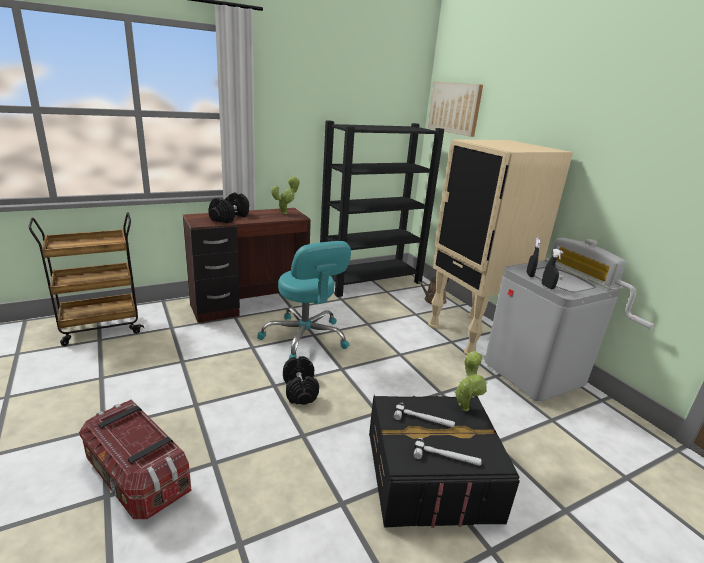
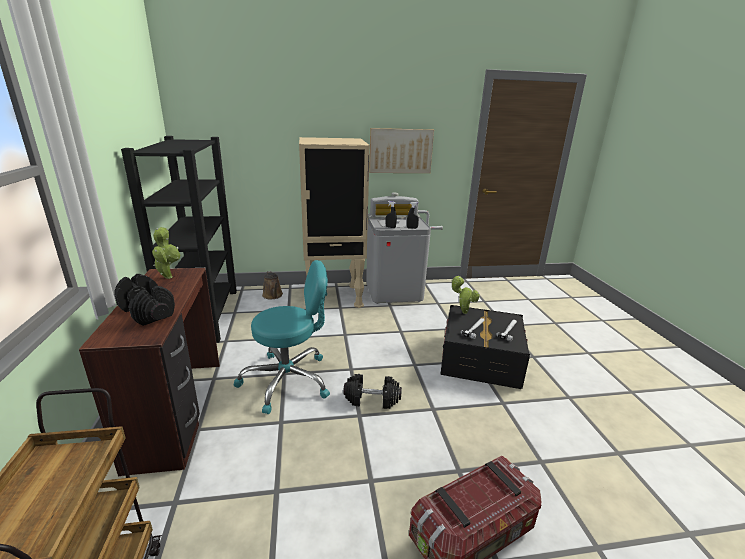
camera: 70 degrees left, 0 degrees up
(454, 108) = (212, 114): picture -> picture (400, 151)

